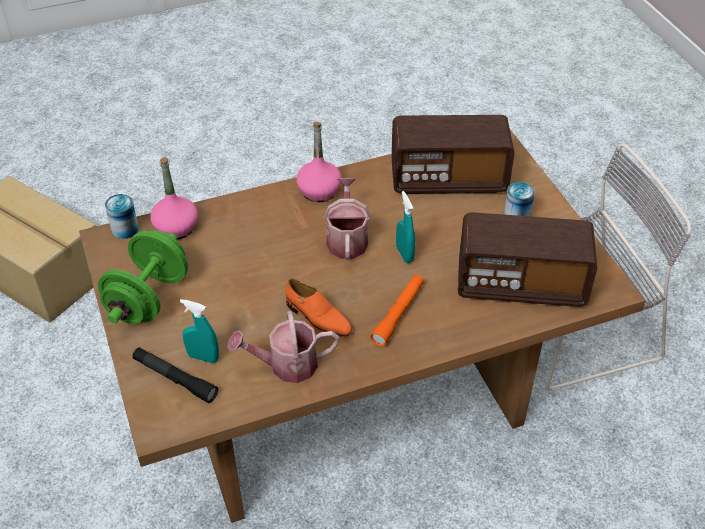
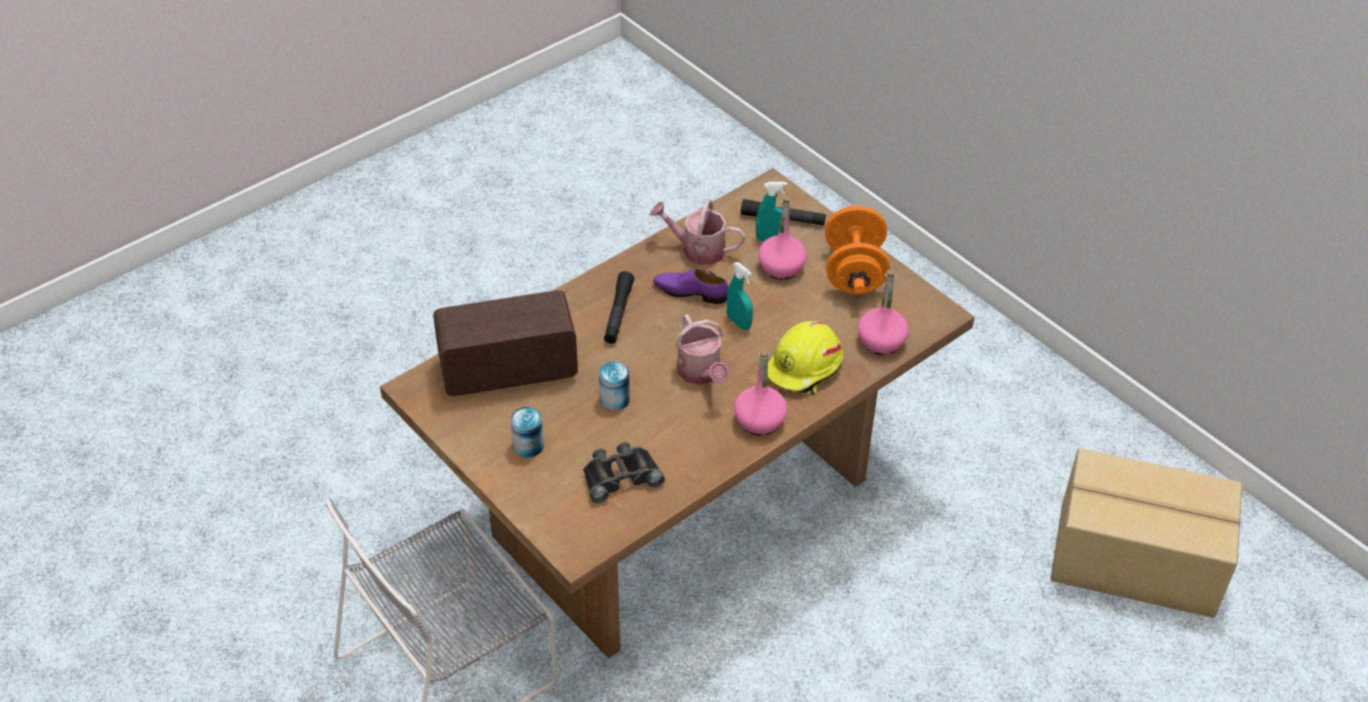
camera: 160 degrees right, 0 degrees up
(125, 229) = (930, 327): can -> can (614, 399)
(148, 298) = (854, 272): green dumbbell -> orange dumbbell
(214, 321) = (781, 267): none -> pink bottle
(256, 222) = (804, 368): none -> yellow hard hat
(286, 365) = (697, 249): watering can -> watering can turned 135 degrees counterclockwise
(318, 318) = (690, 292): orange shoe -> purple shoe
(398, 314) = (618, 313): orange flashlight -> black flashlight
(404, 254) = (635, 372): turquoise spray bottle -> turquoise spray bottle (739, 322)
(448, 179) = (620, 475): radio -> black binoculars

